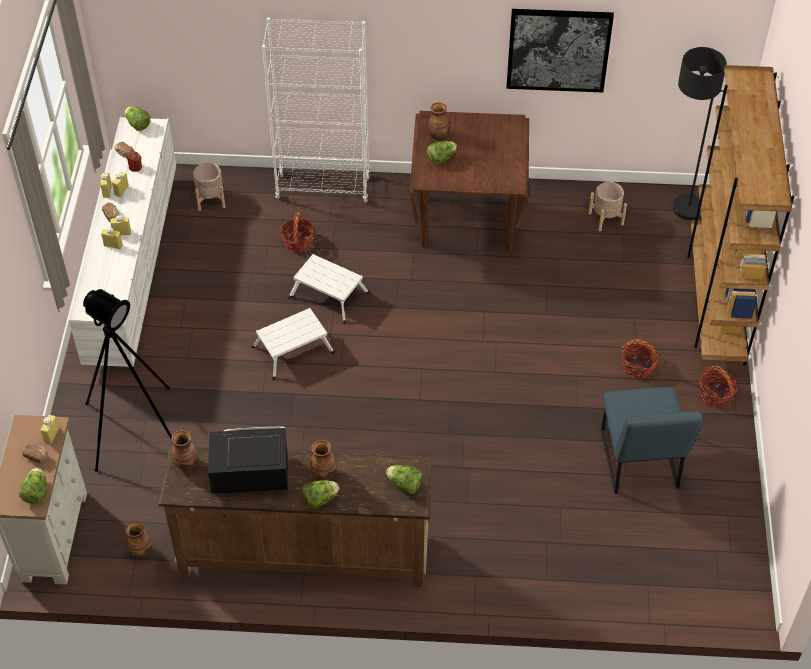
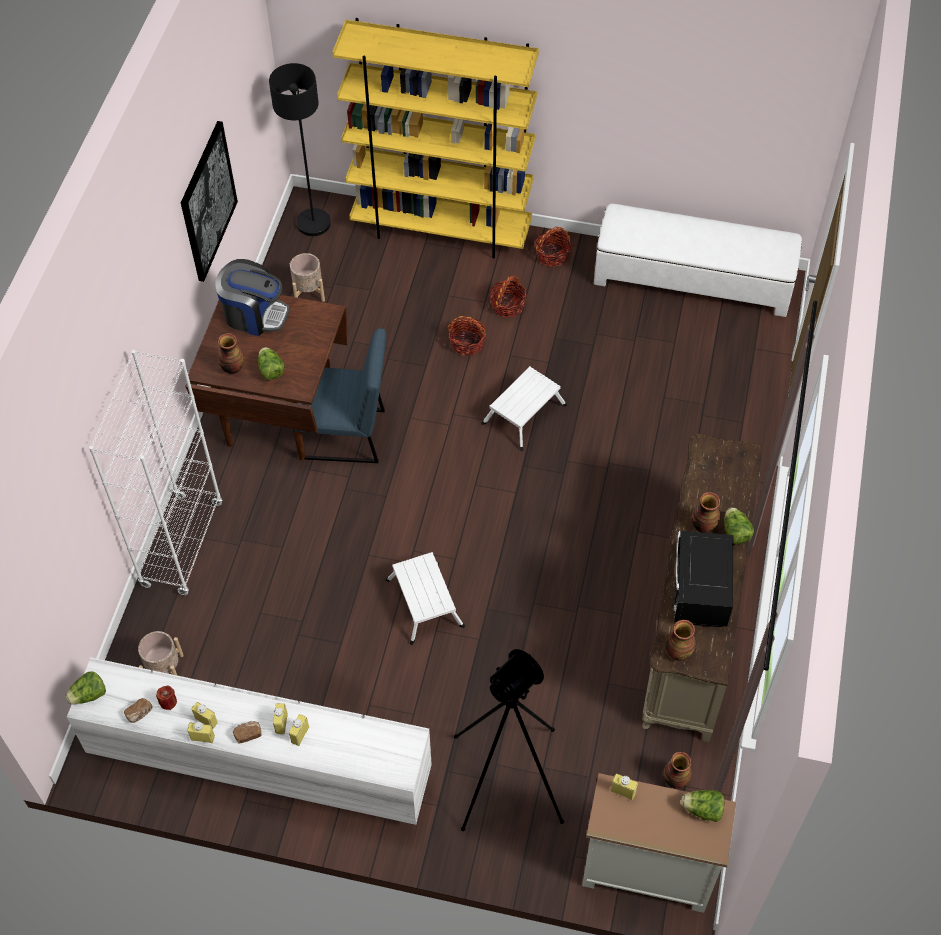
camera: 80 degrees left, 5 degrees up
(36, 456) = (651, 809): bread -> none
(298, 242) = (262, 580): basket -> basket (467, 343)
(328, 295) = (352, 558): white step ladder -> white step ladder (524, 414)
(404, 484) = (724, 458): lettuce -> none
(498, 138) = (254, 314): none -> coffee machine
(639, 461) = (620, 327): blue chair -> blue chair (345, 435)
(715, 302) = (441, 230): brown bookcase -> yellow bookcase
(727, 521) = (694, 278): none -> white bench

